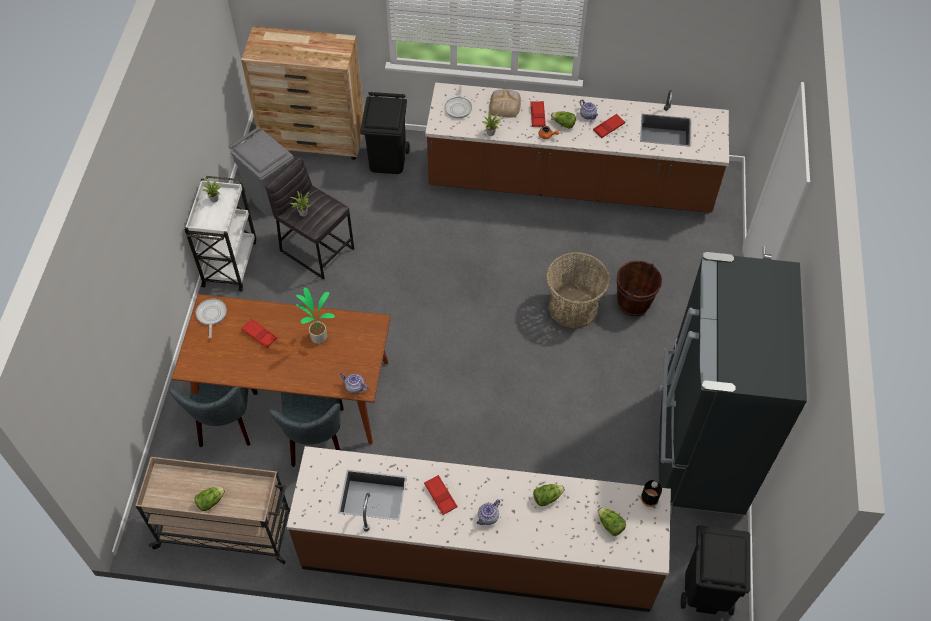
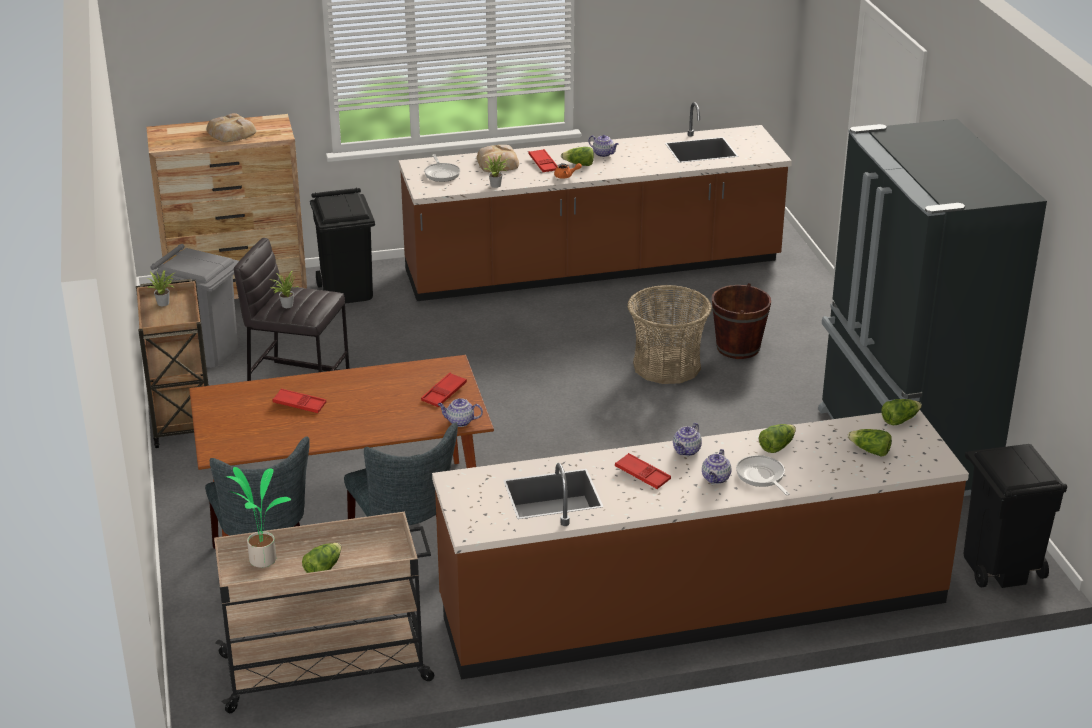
camera: 20 degrees left, 25 degrees down
(211, 315) = (221, 401): frying pan -> frying pan (761, 476)
(230, 262) = (182, 418): white cart -> brown cart
(306, 50) = (231, 133): none -> bread
(318, 336) = (382, 389): potted plant -> potted plant (262, 559)
(482, 481) = (686, 451): none -> teapot
(608, 128) = (634, 158): red tray -> red tray (444, 393)
(649, 498) = (899, 420): black bottle -> lettuce

